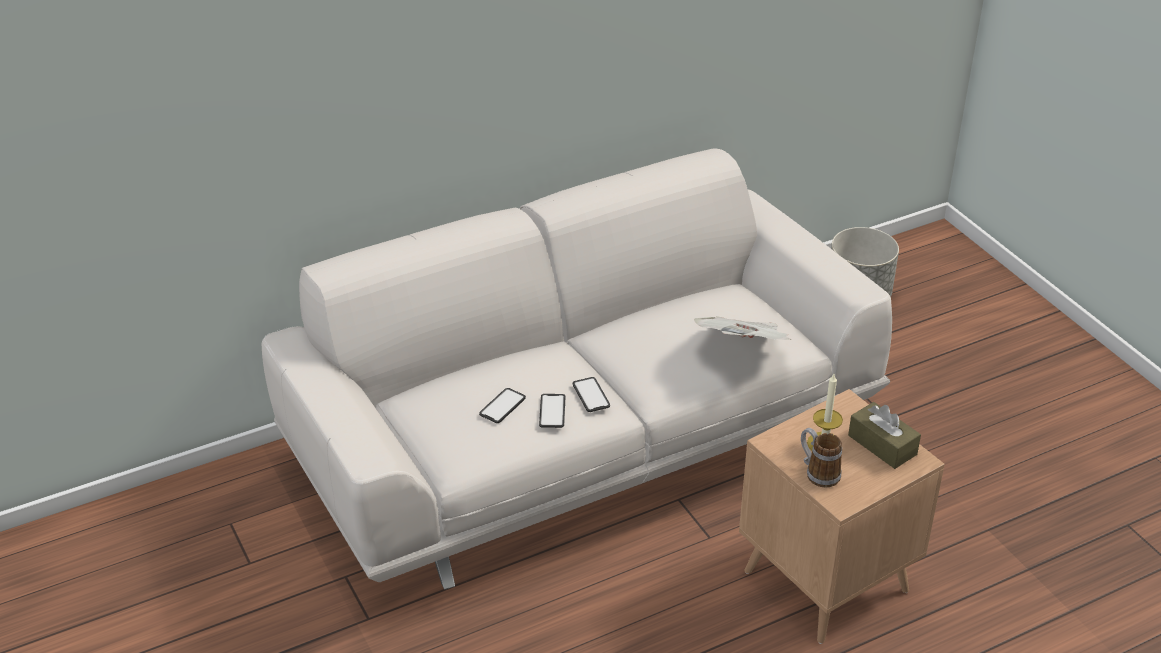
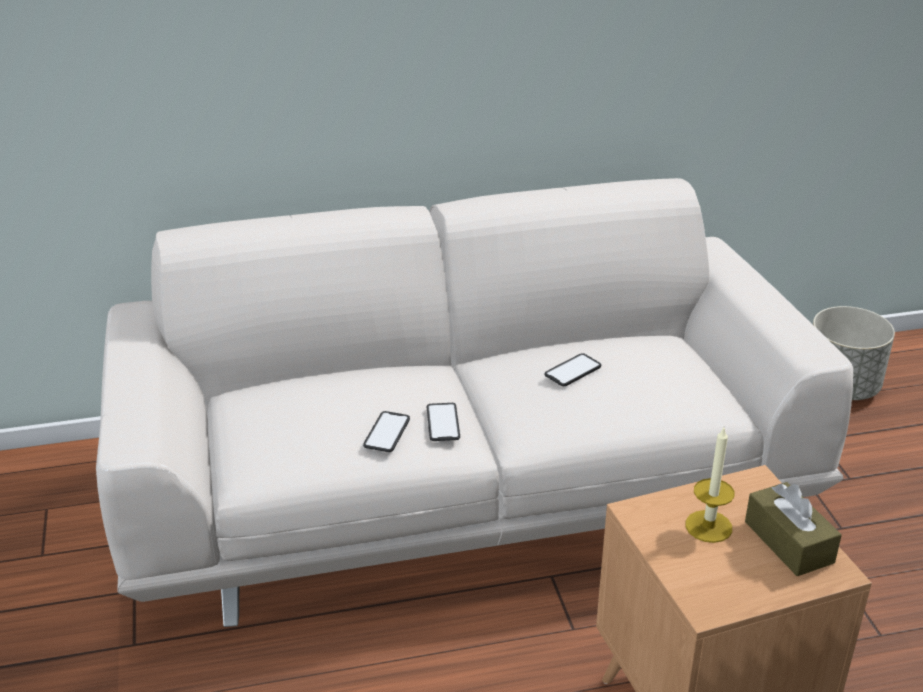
camera: 15 degrees right, 5 degrees down
(502, 406) = (331, 417): phone -> phone (573, 371)
(743, 348) = (650, 400): newspaper -> none
(817, 472) = (686, 561): mug -> none

